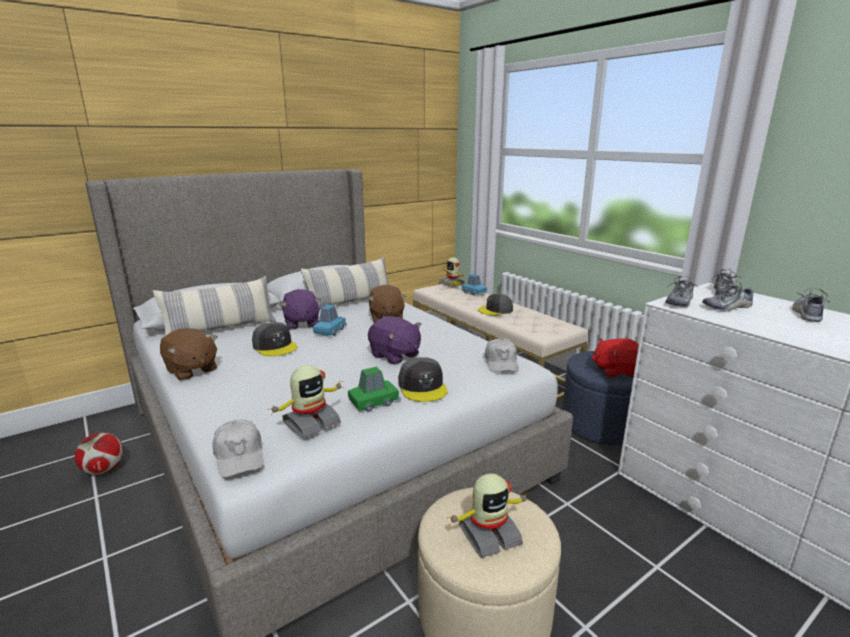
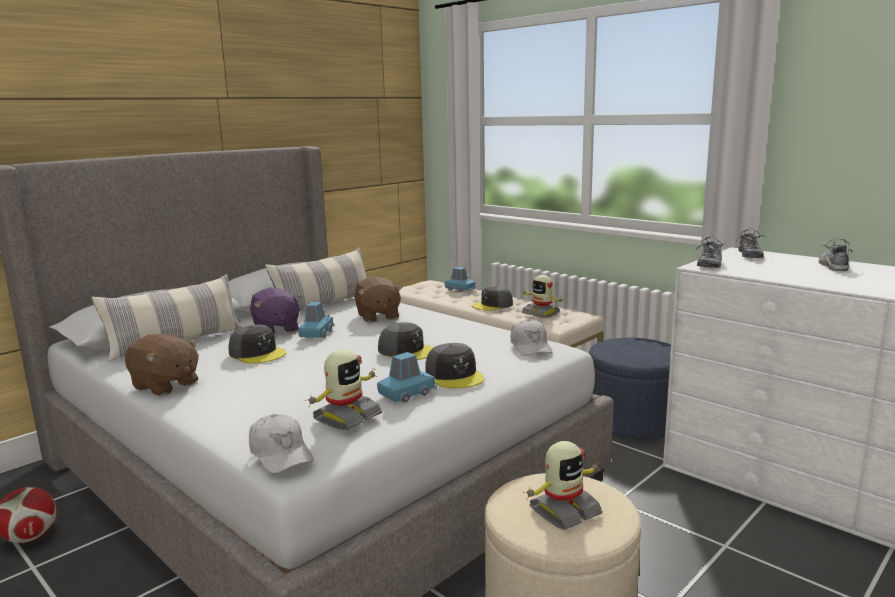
camera: 10 degrees left, 5 degrees down
(374, 402) = (407, 393): green toy car -> blue toy car
(395, 355) = (407, 351): purple plush toy -> grey cap
(452, 284) = (430, 282): toy robot -> toy robot (541, 313)
(615, 371) = (644, 354): red plush toy -> none
(727, 307) = (757, 265): shoe -> none

